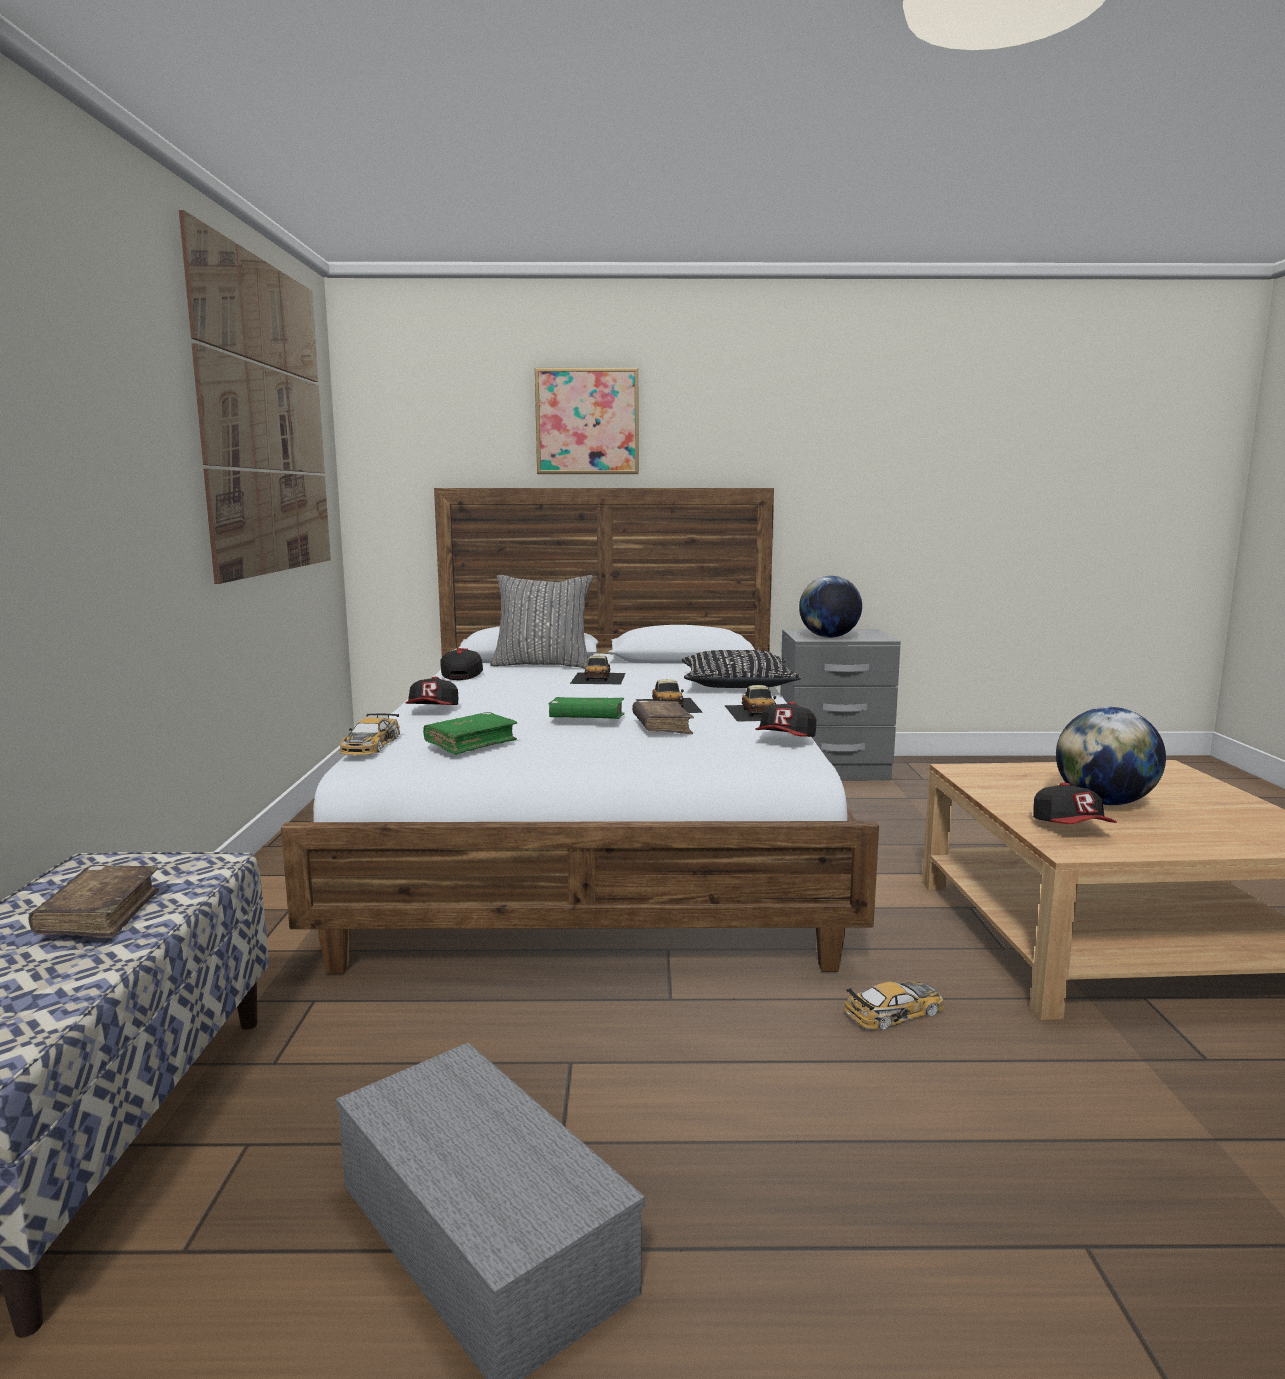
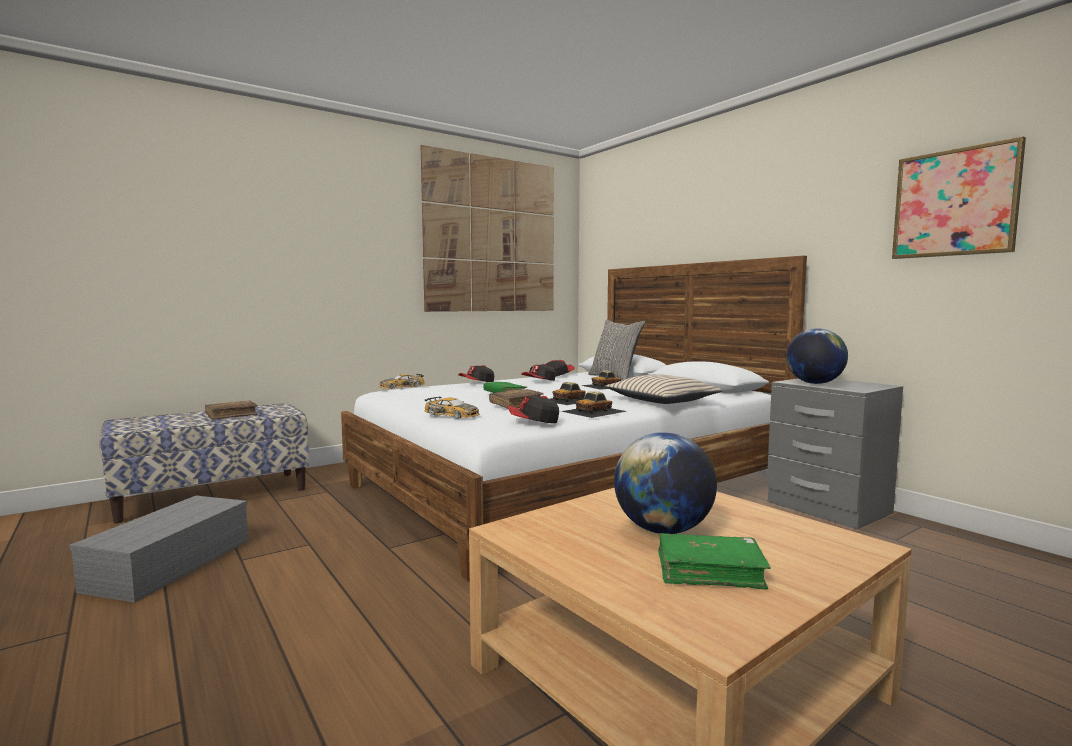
camera: 55 degrees right, 5 degrees down
(471, 743) = (421, 392): green book -> green book (709, 572)
(587, 422) = (689, 219): picture -> picture (955, 203)
(737, 684) = (662, 400): black pillow -> beige pillow
(895, 1012) = (431, 609): toy car -> toy car (452, 414)
(1071, 828) = (563, 525): cap -> cap (539, 381)

